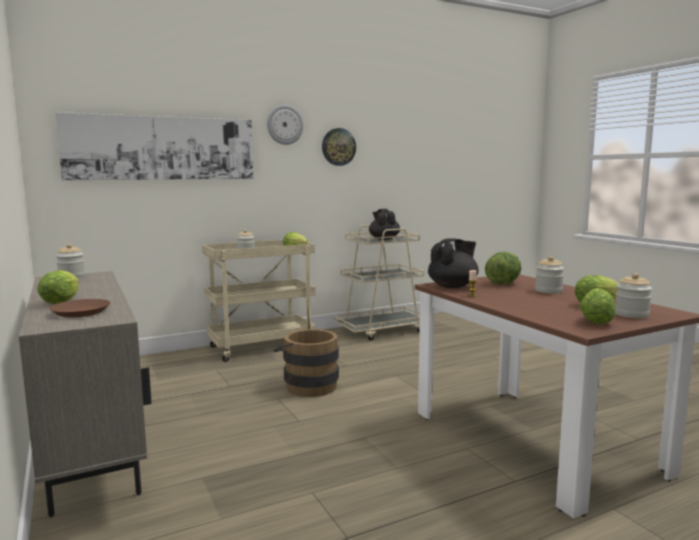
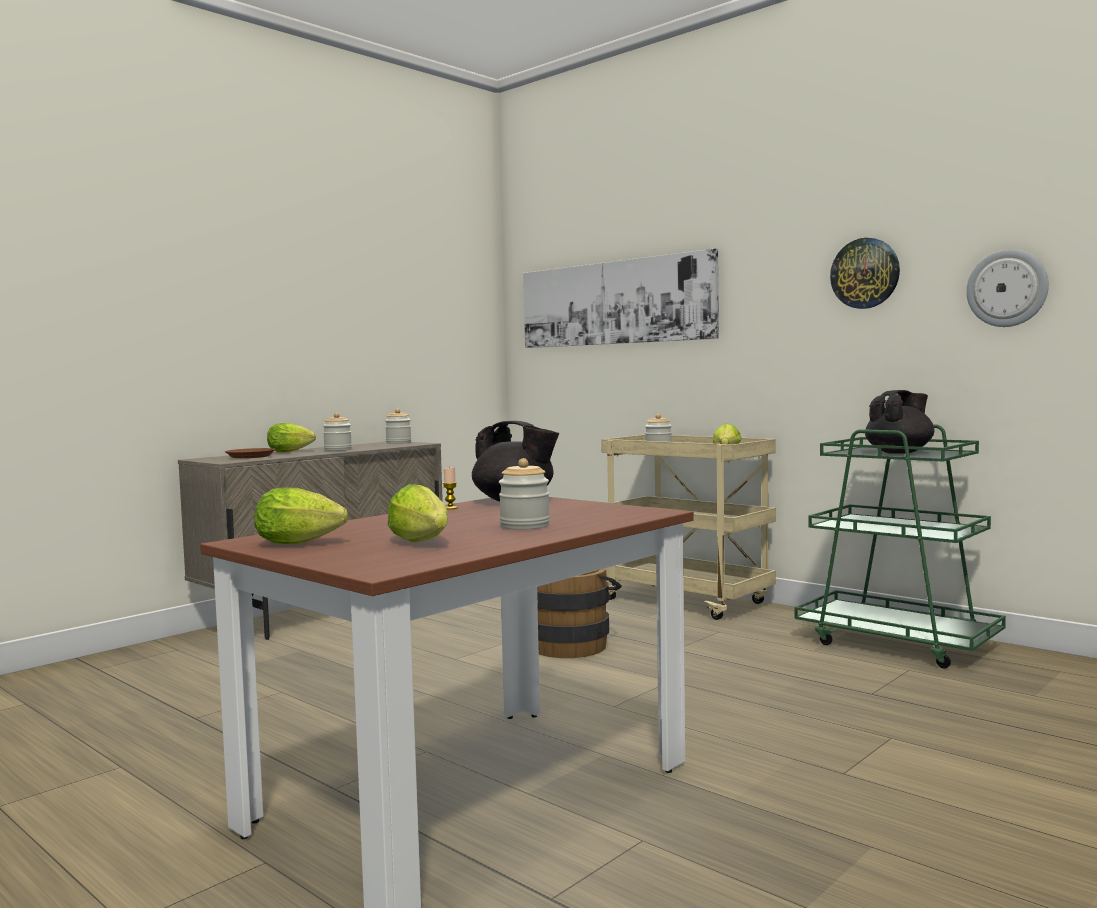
camera: 70 degrees right, 5 degrees down
(284, 125) = (769, 247): wall clock -> wall clock (1007, 288)
(381, 330) = (897, 643): beige cart -> green cart
(503, 283) = (569, 511): lettuce -> none
(631, 315) = (352, 554): jar -> jar (338, 450)

